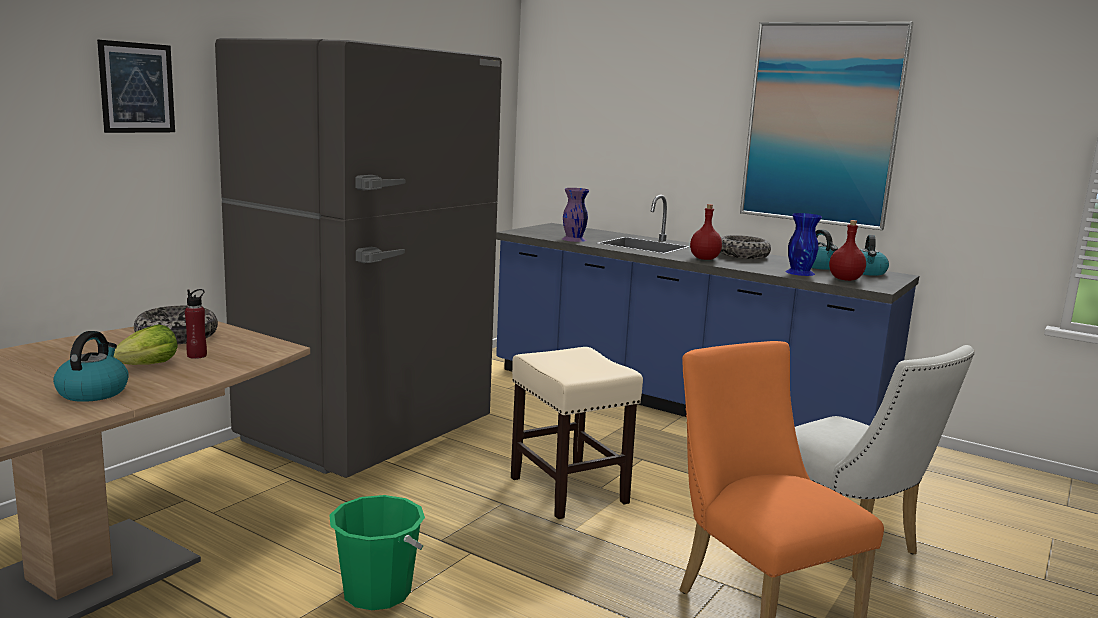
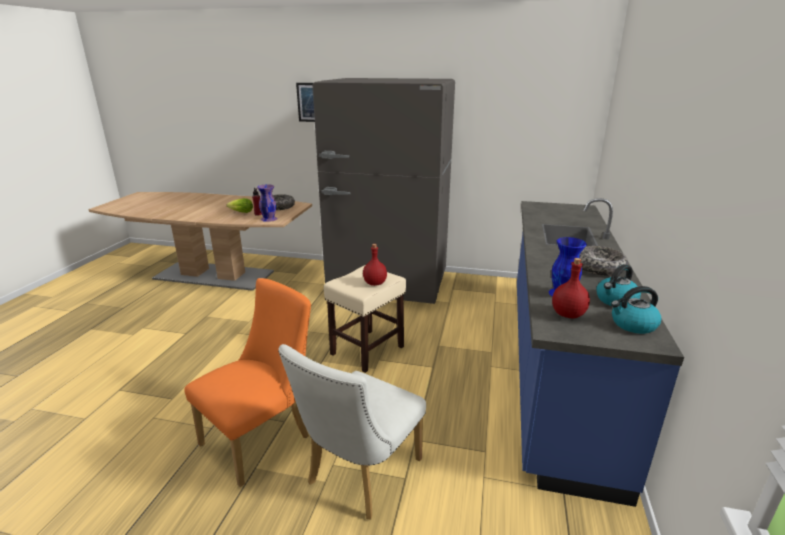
camera: 70 degrees right, 10 degrees up
(93, 392) = (210, 214): kettle -> none
(377, 593) = (241, 327): green bucket -> none
(573, 239) = (540, 217): purple vase -> purple vase (268, 219)
(704, 259) = (550, 257): red bottle -> red bottle (374, 283)
(821, 124) = (686, 153): picture -> none

